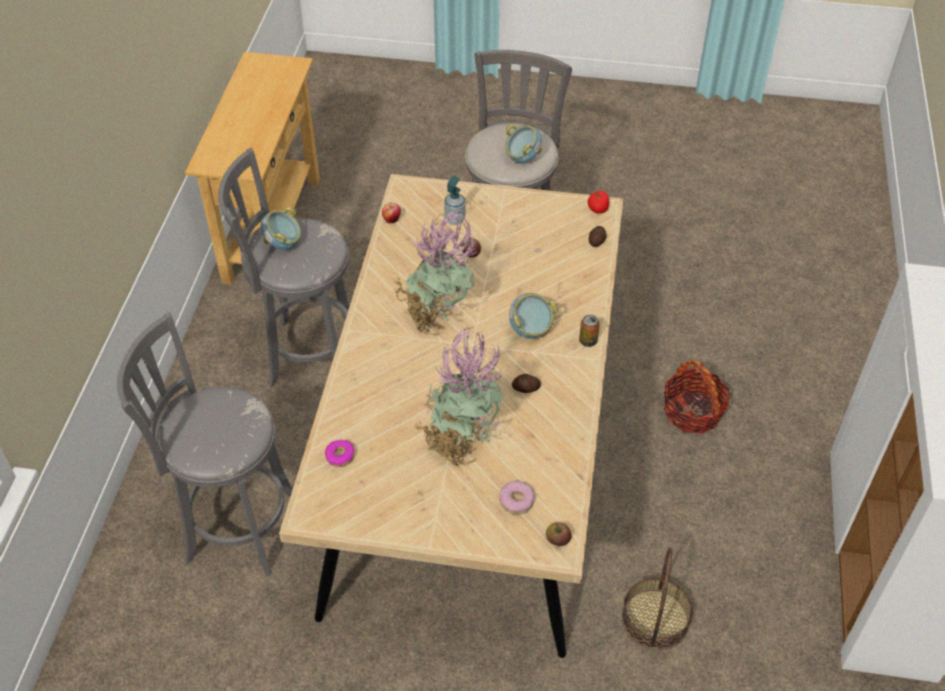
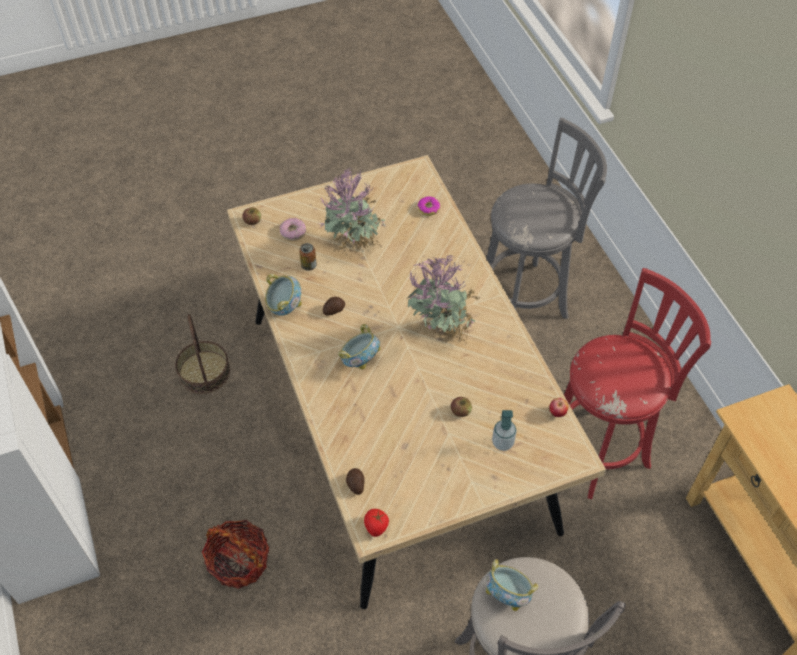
camera: 150 degrees right, 5 degrees up
(283, 244) = (635, 367): bowl -> bowl (284, 307)
(307, 354) = (601, 447): grey stool -> red stool
(588, 341) = (308, 372): can -> can (308, 265)

